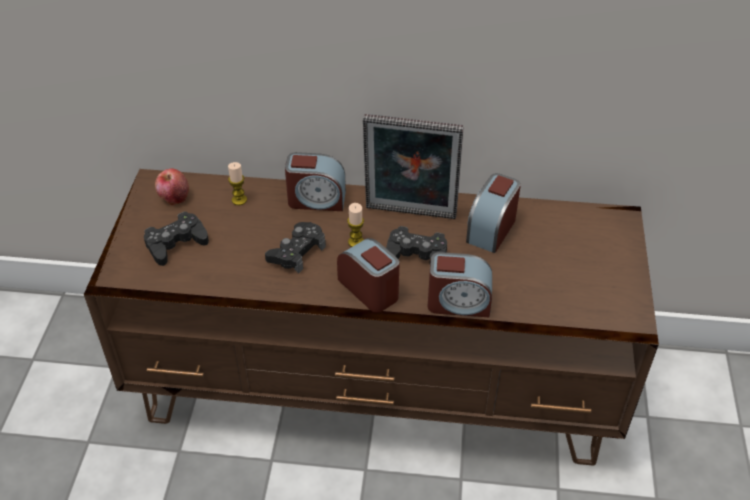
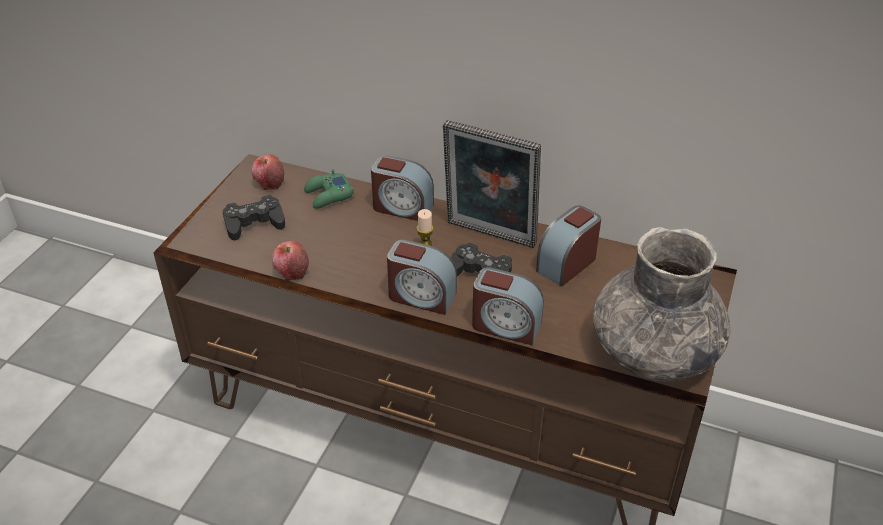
camera: 15 degrees right, 5 degrees down
(234, 288) = (291, 272): none -> apple
(239, 200) = (328, 195): candle -> green game controller
(296, 252) = (364, 251): black game controller -> none
(369, 289) = (421, 296): alarm clock -> alarm clock turned 135 degrees clockwise
(597, 301) = (653, 352): none -> grey vase

